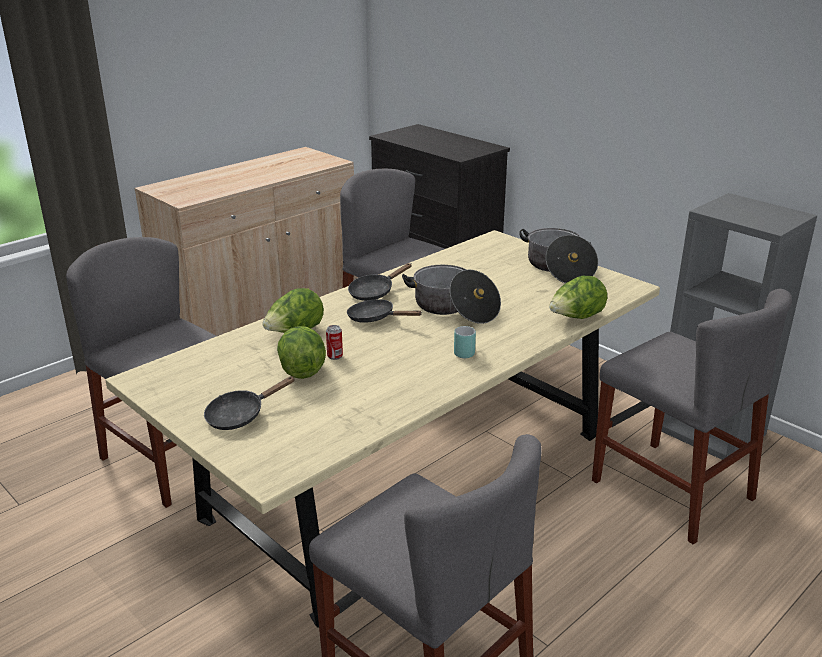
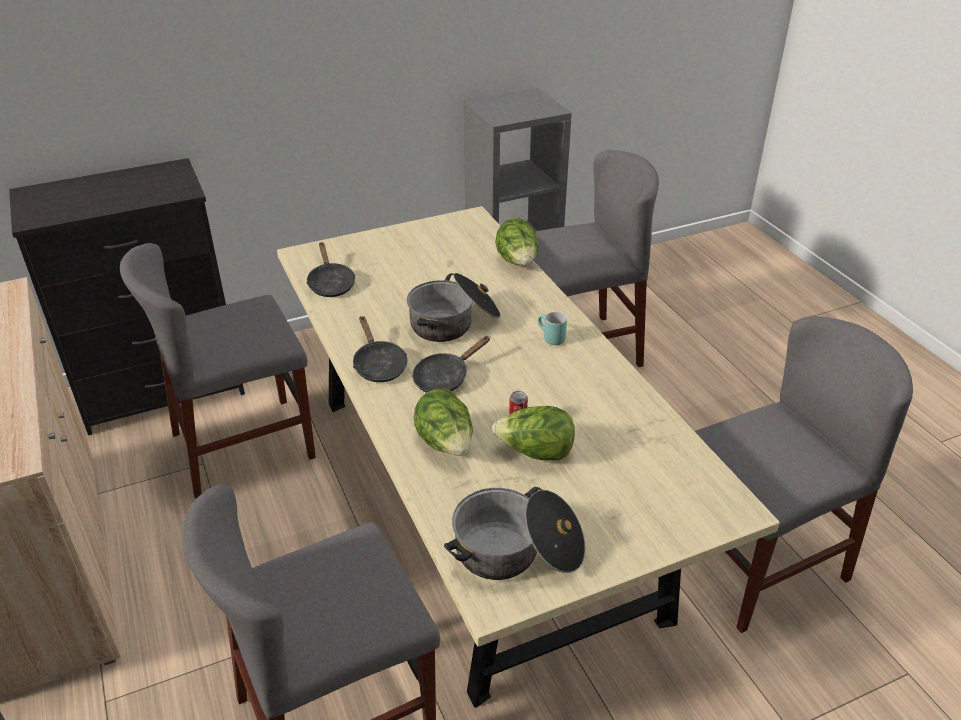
camera: 70 degrees left, 10 degrees up
(240, 415) = (617, 515): black frying pan -> black frying pan (330, 283)
(558, 268) = (407, 241): cooking pot -> cooking pot (517, 552)

